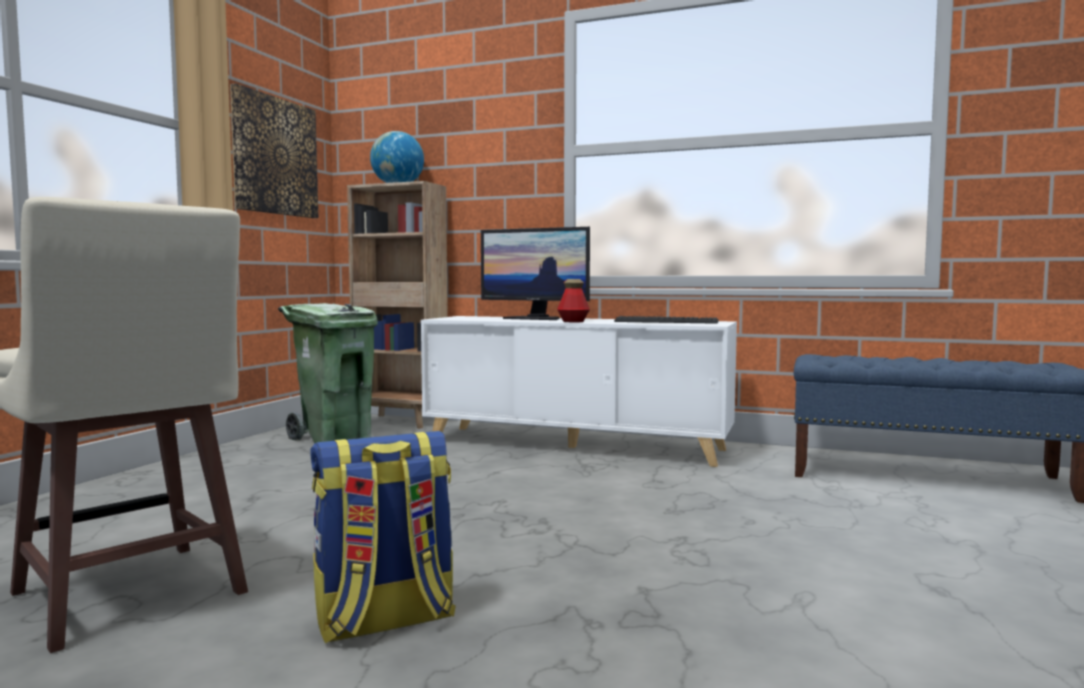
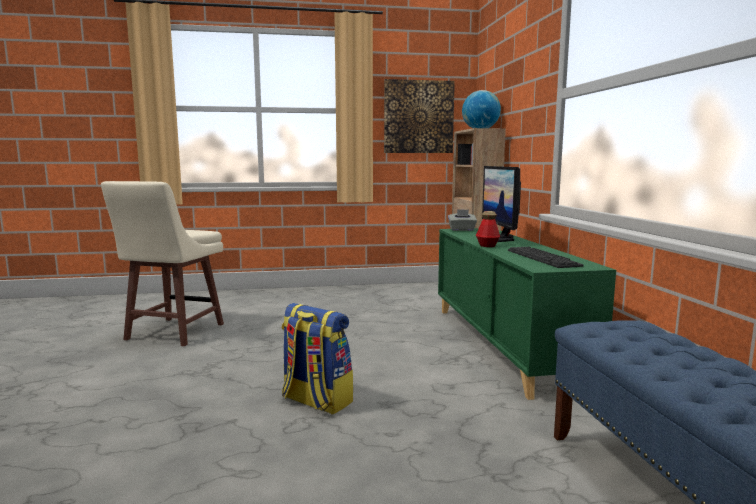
camera: 60 degrees right, 5 degrees up
(334, 437) = (412, 295): green trash can -> none
(384, 621) = (166, 375): backpack -> backpack (315, 401)
(451, 318) = (462, 230): none -> grey tissue box
(575, 445) = (503, 345): white cabinet -> green cabinet

